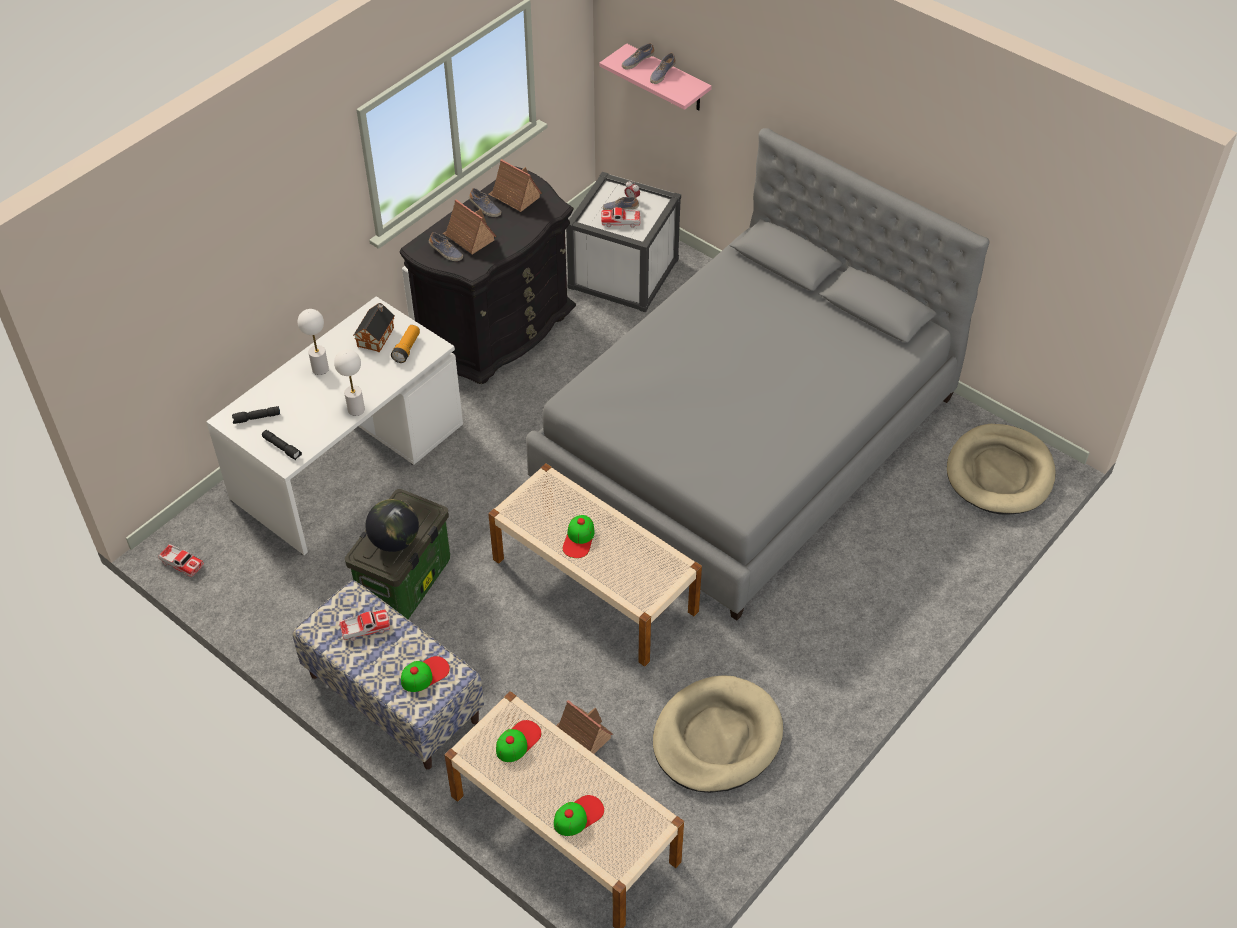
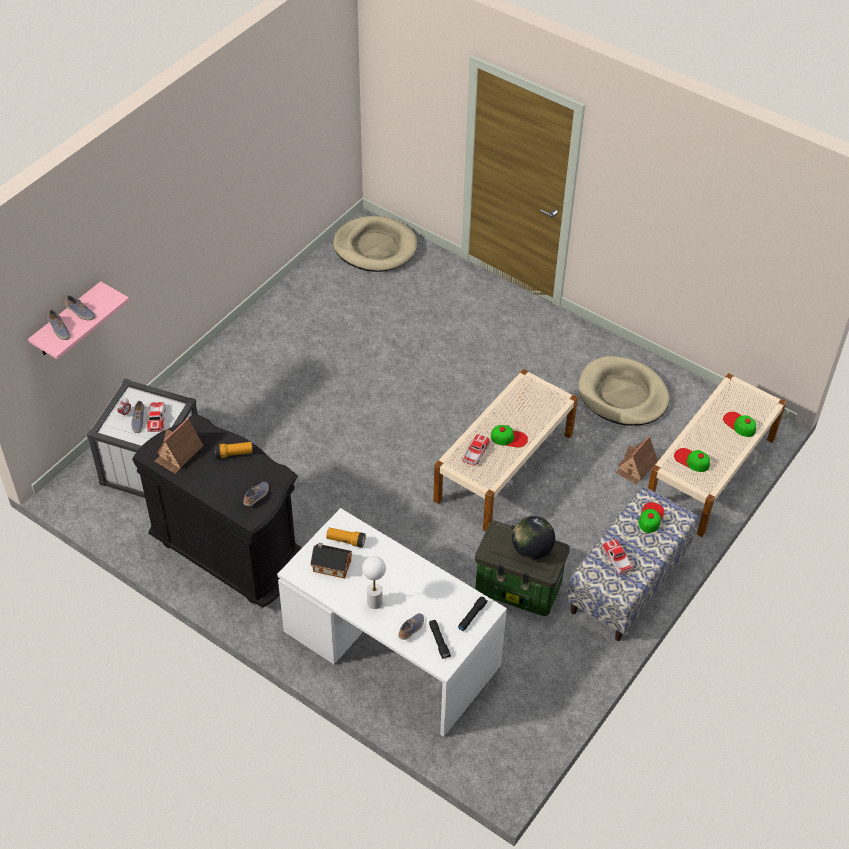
camera: 95 degrees left, 0 degrees up
(181, 563) = (520, 761): toy car -> toy car (475, 453)
(356, 409) = (422, 568): white table lamp -> none
(425, 674) = (650, 517): cap -> cap turned 60 degrees clockwise
(469, 237) = (236, 482): toy house -> none
(484, 208) = (195, 474): shoe -> shoe (411, 629)
(508, 235) = (234, 454): none -> flashlight
(747, 440) = (351, 381): grey bed -> none

